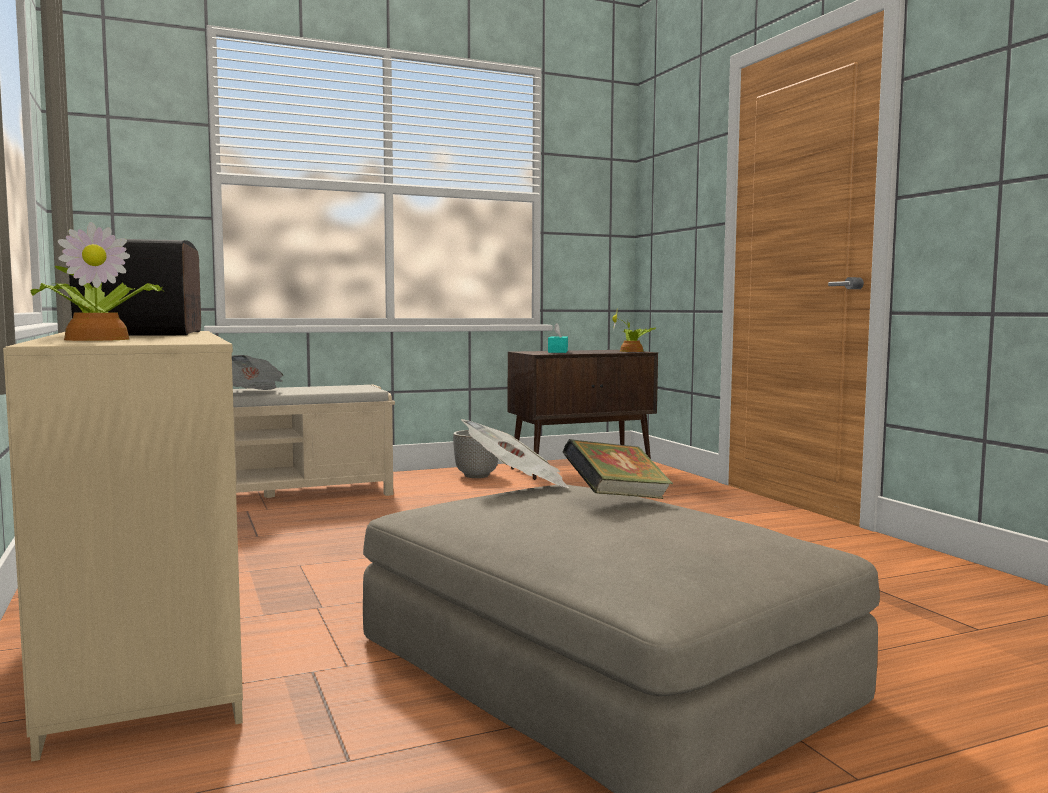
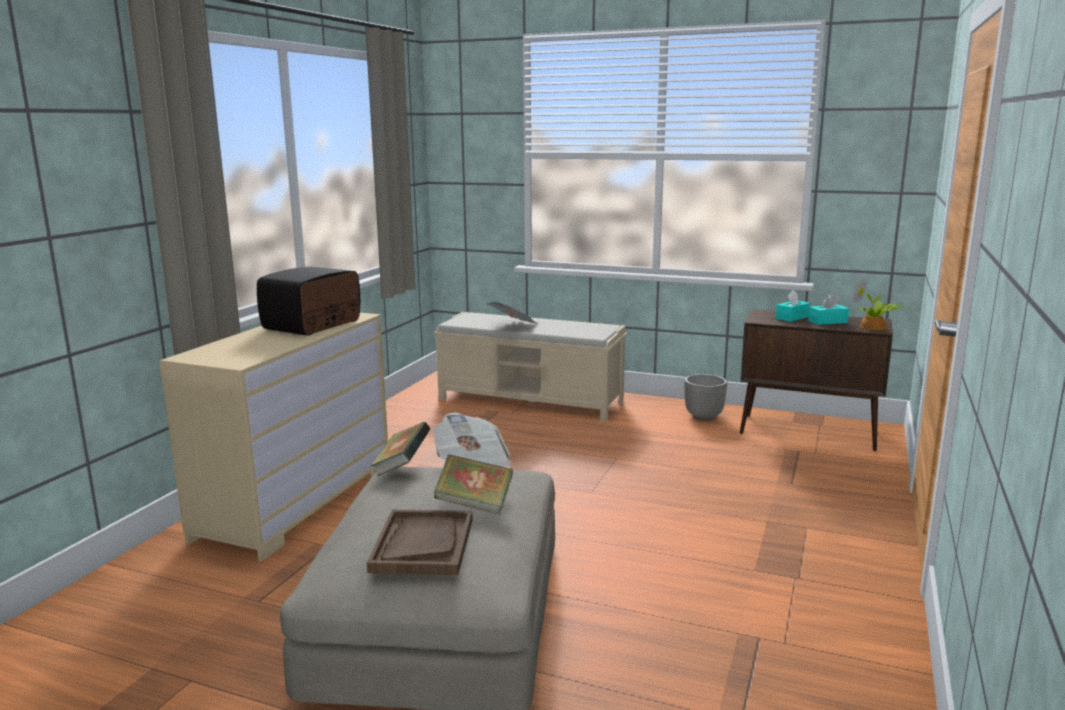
camera: 45 degrees right, 10 degrees up
(100, 339) = (236, 345): potted plant -> none
(427, 502) = (402, 467): none -> book
(591, 351) = (827, 321): none -> turquoise tissue box
(675, 531) = (422, 544): none -> brown tray

